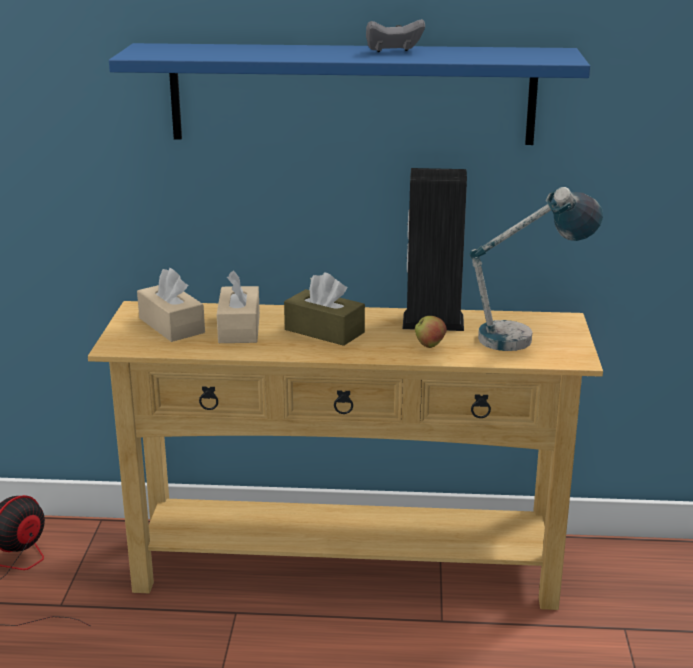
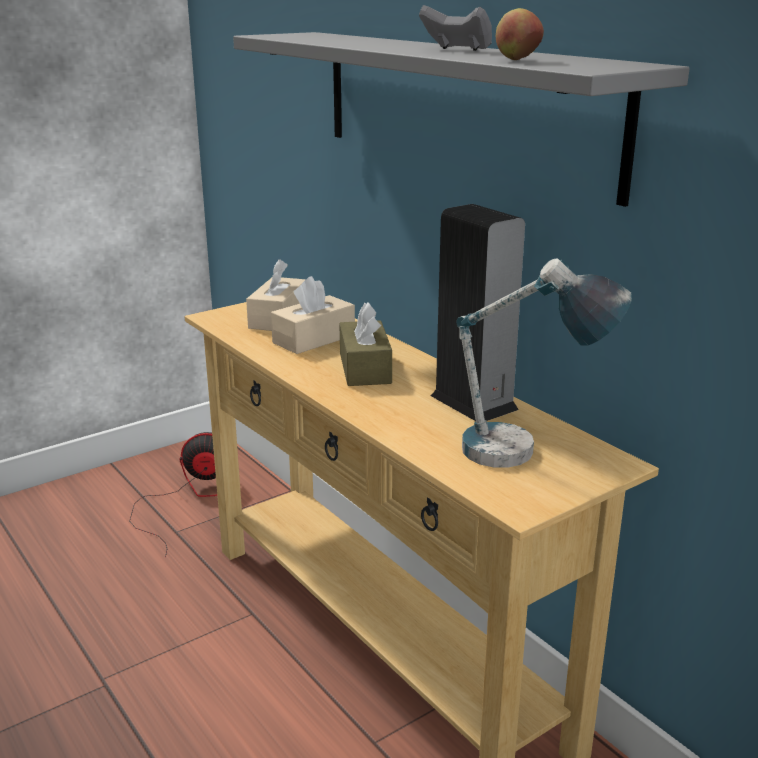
camera: 50 degrees right, 0 degrees up
(352, 94) = (459, 106): blue shelf -> grey shelf
(430, 346) = (413, 420): apple -> apple (517, 60)

